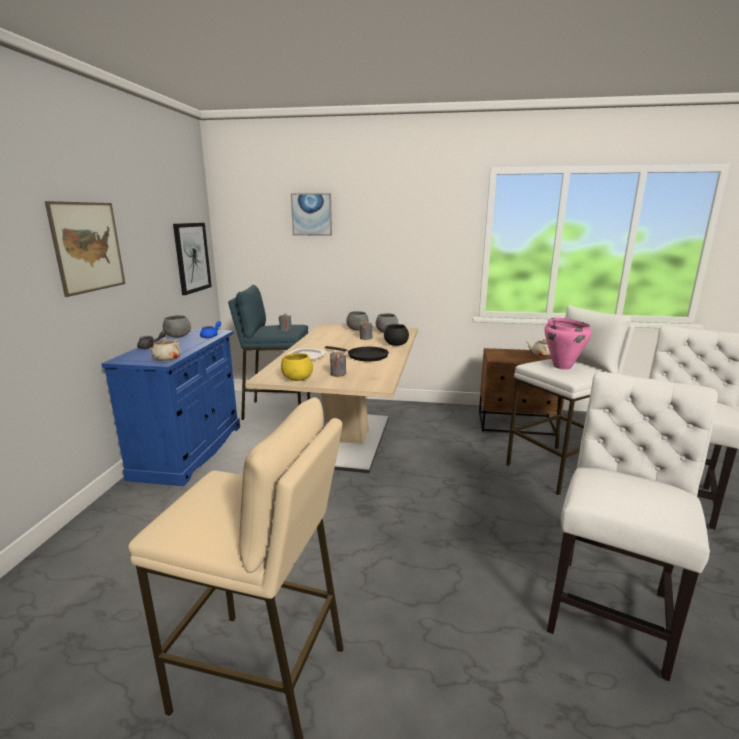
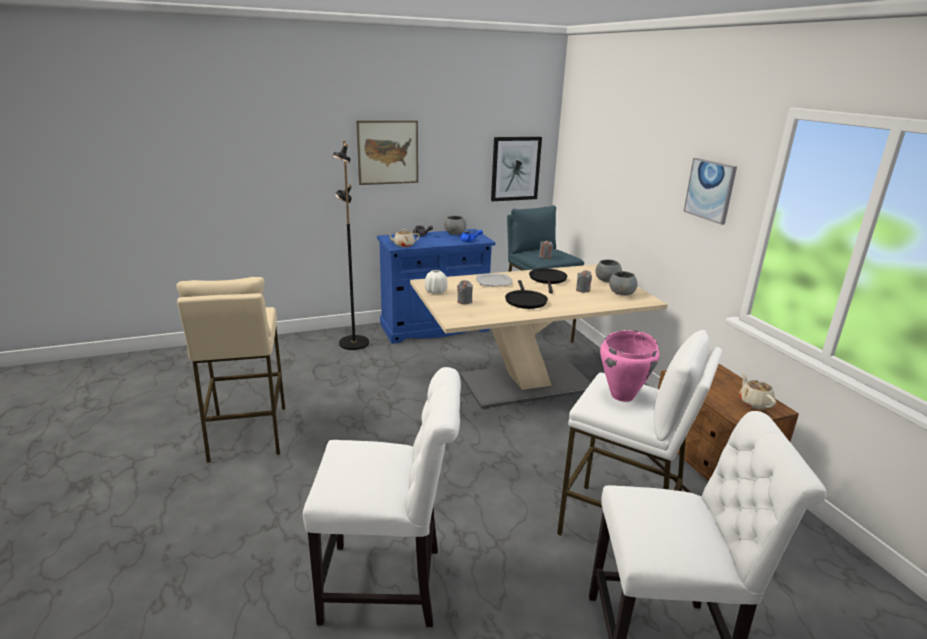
camera: 60 degrees right, 5 degrees up
(141, 513) = (353, 343): none -> black floor lamp
(297, 379) = (435, 292): yellow bowl -> white vase
(311, 214) = (618, 142): picture -> picture (710, 190)
(330, 341) = (548, 280): none -> black frying pan
(396, 344) = (582, 305): black bowl -> none

